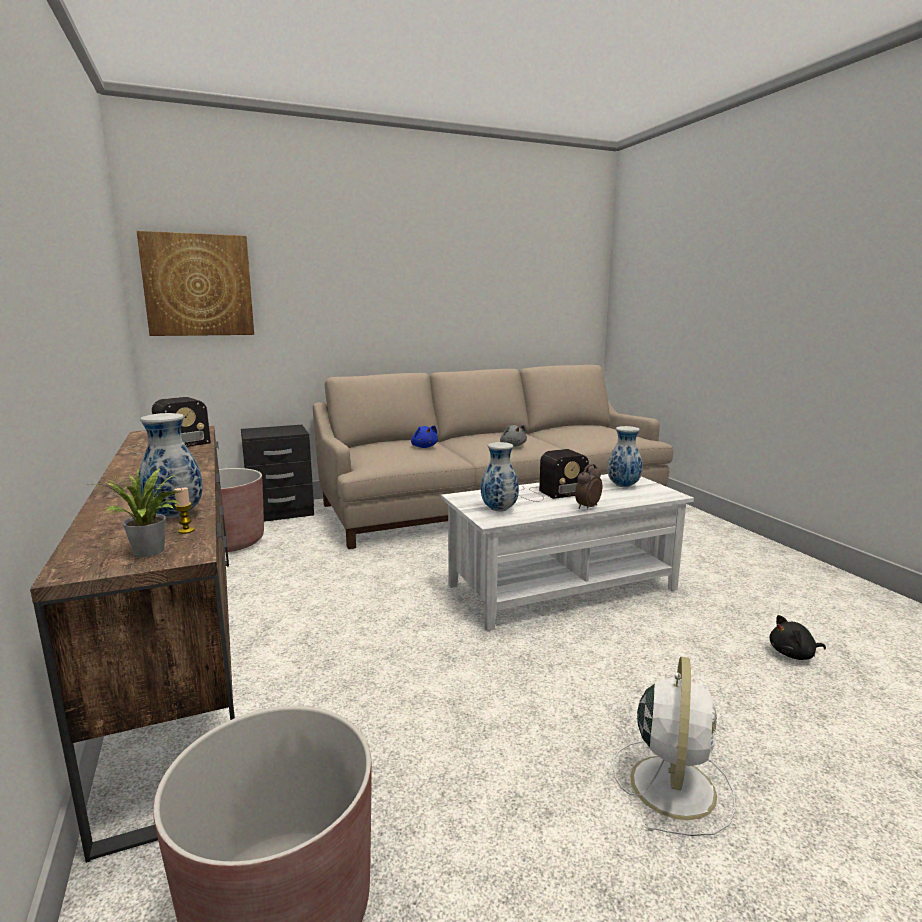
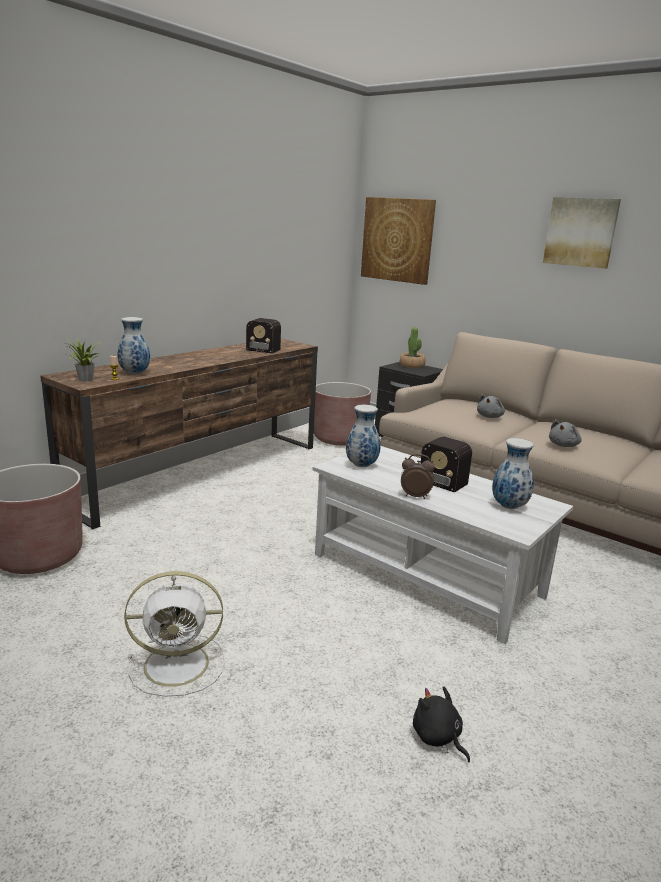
camera: 60 degrees right, 5 degrees up
(266, 429) = (412, 365): none -> potted plant
(411, 267) = (581, 232): none -> picture
(424, 447) = (490, 417): blue plush toy -> grey plush toy

